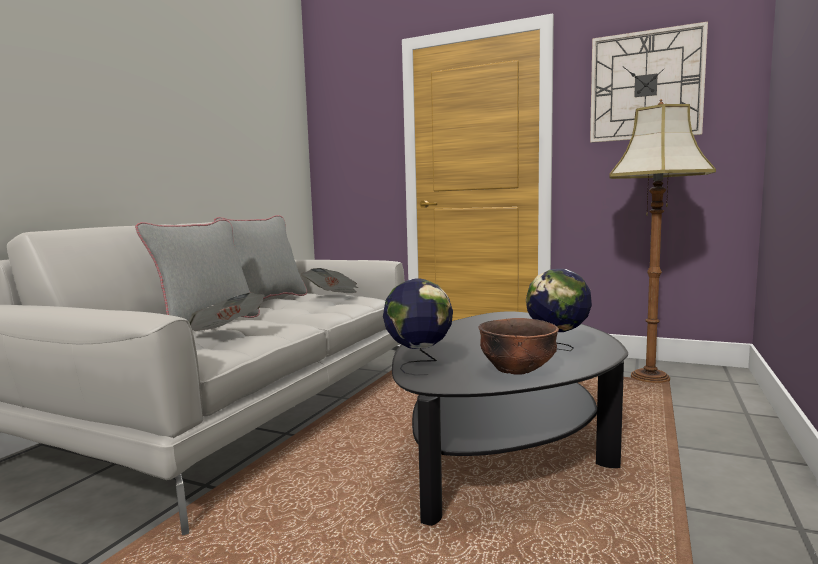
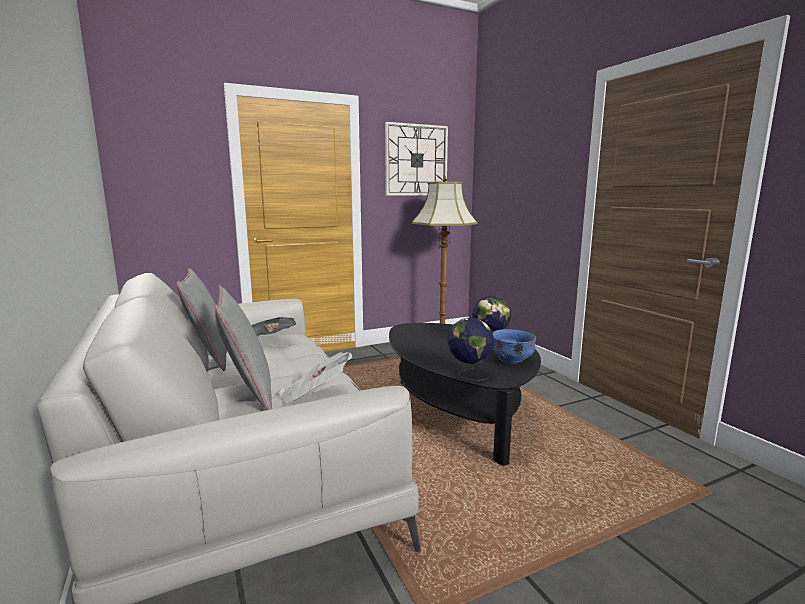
camera: 50 degrees left, 5 degrees up
(517, 370) = (511, 360): brown bowl -> blue bowl

